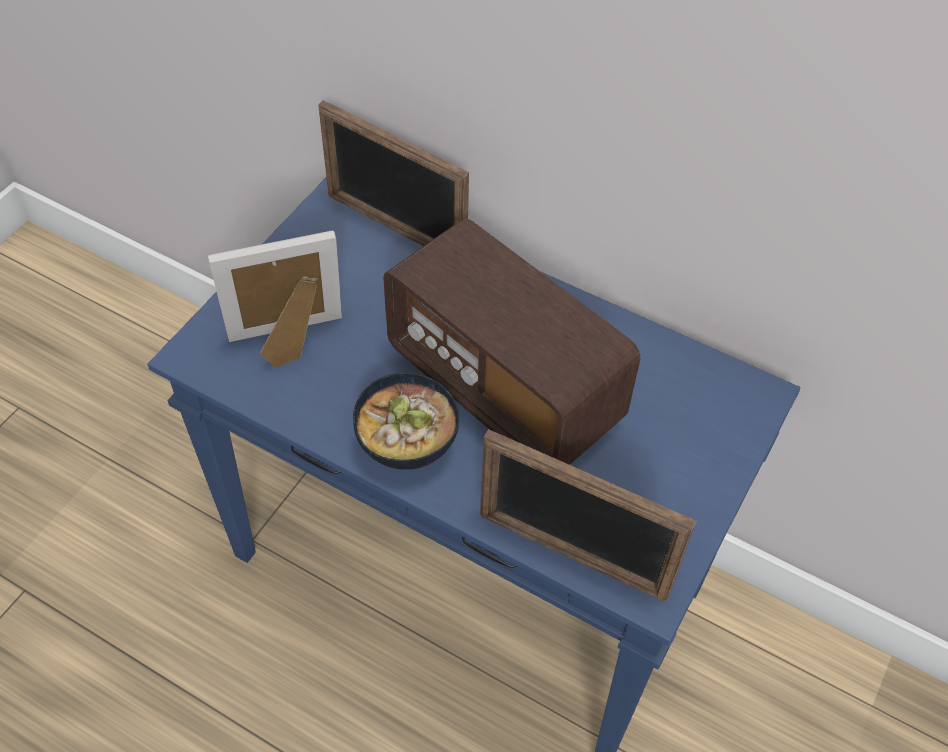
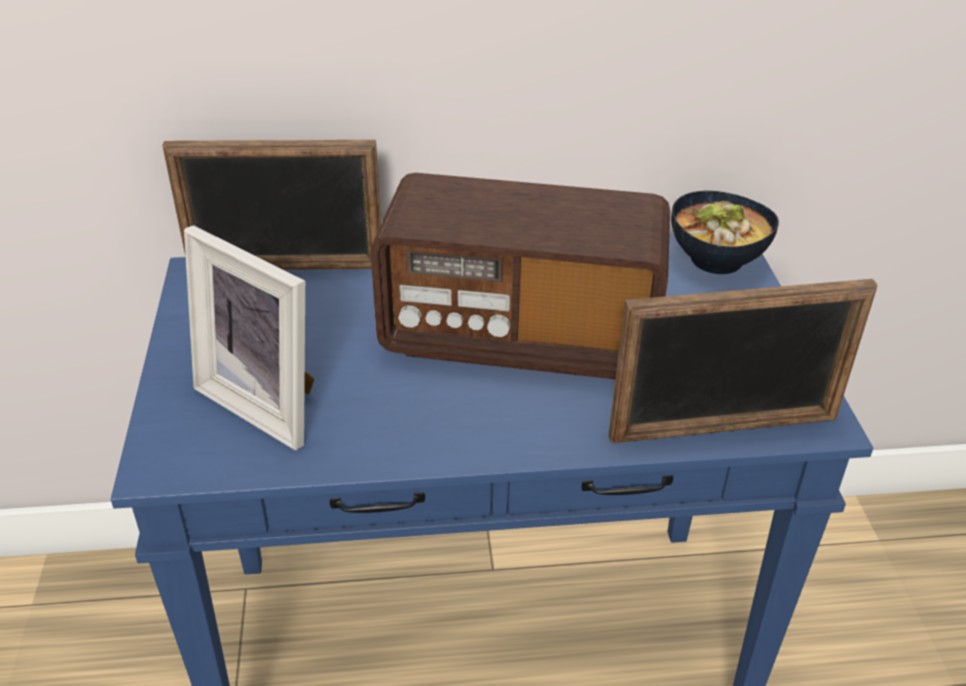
camera: 35 degrees left, 15 degrees down
(289, 343) = (268, 402): picture frame -> picture frame turned 90 degrees counterclockwise
(408, 443) = (481, 423): bowl -> bowl (715, 259)

